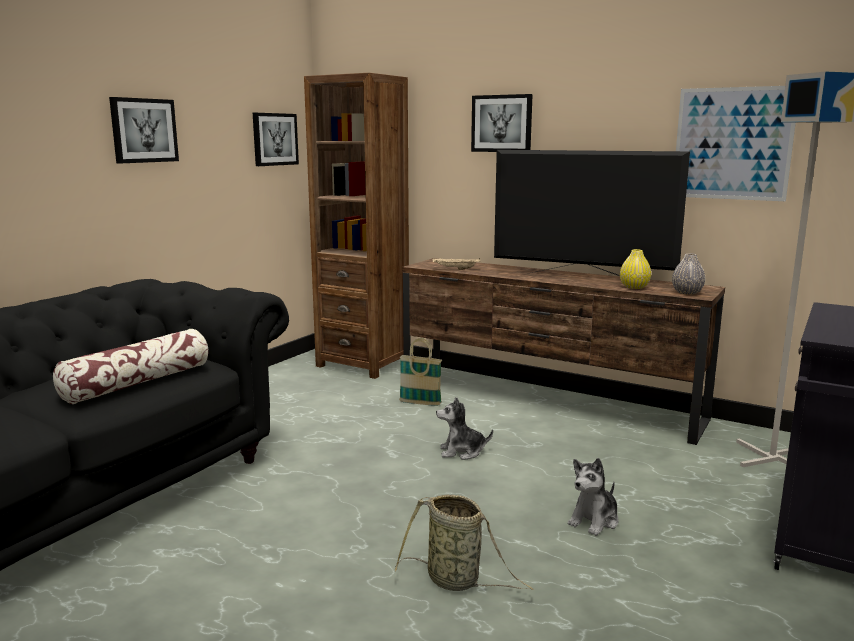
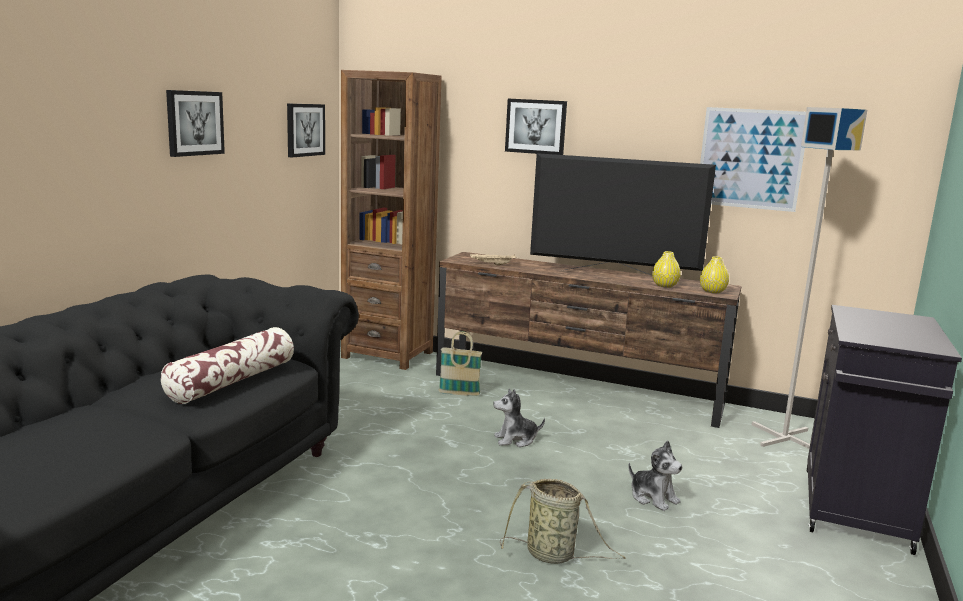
camera: 10 degrees left, 0 degrees up
(594, 521) = (653, 498): plush toy -> plush toy turned 75 degrees counterclockwise
(687, 292) = (712, 291): grey vase -> yellow vase

